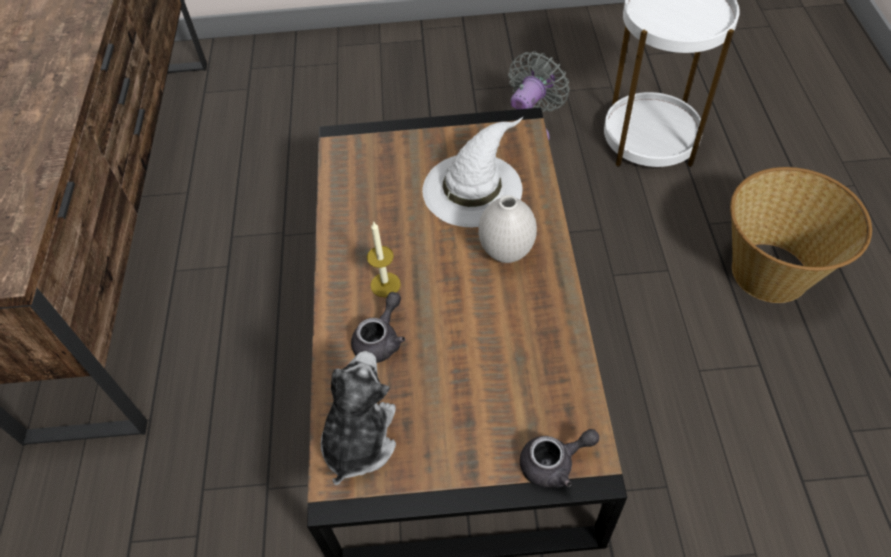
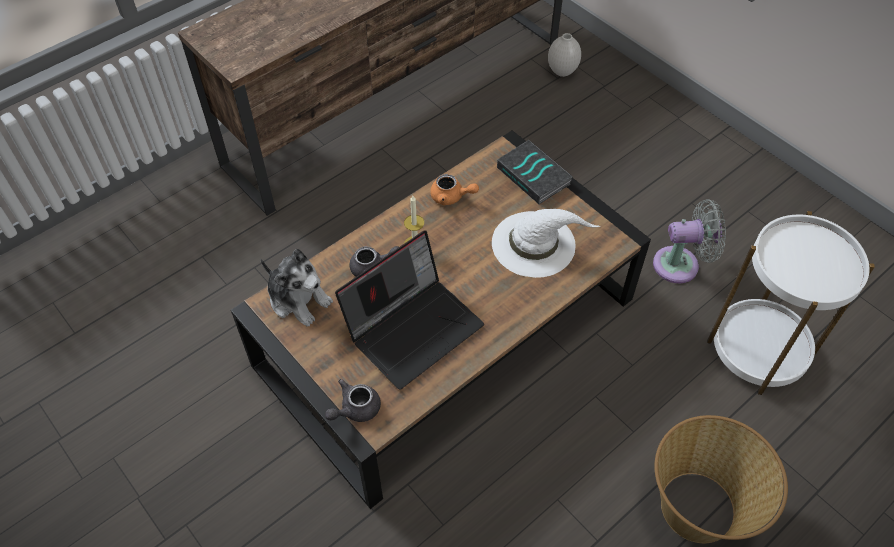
camera: 50 degrees right, 0 degrees up
(353, 219) = (451, 197): none -> orange teapot
(359, 439) = (298, 299): plush toy -> plush toy turned 60 degrees clockwise
(393, 142) = (535, 176): none -> book
(490, 346) = (414, 327): none -> laptop
(506, 252) = (496, 293): white vase -> white vase (562, 71)
(554, 463) = (355, 409): grey teapot -> grey teapot turned 105 degrees clockwise

